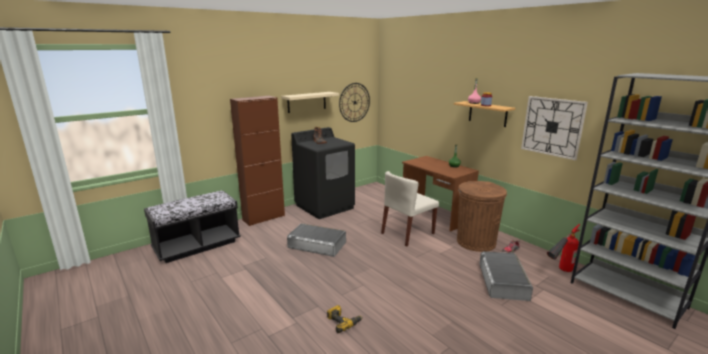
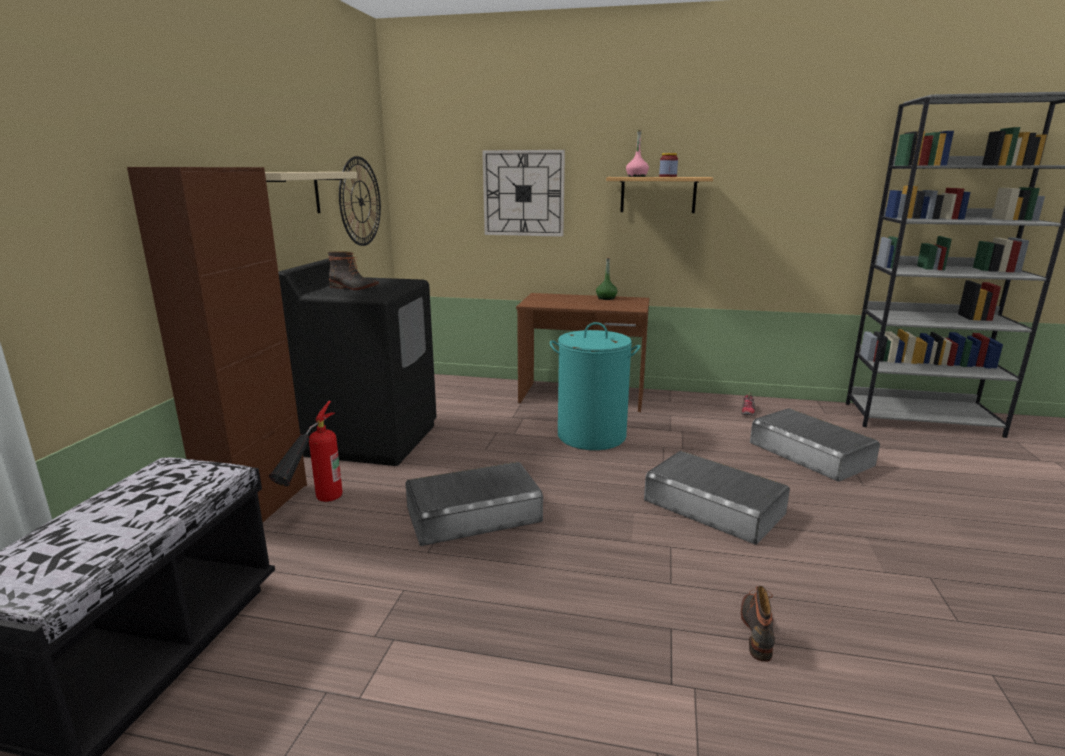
camera: 40 degrees left, 0 degrees up
(343, 322) = (758, 631): power drill -> boot
(407, 233) = (591, 436): beige chair -> turquoise laundry basket
(407, 280) = (713, 506): none -> grey storage box
(476, 242) = (694, 415): brown trash can -> none
(552, 127) = (777, 200): wall clock -> wall clock (523, 193)
(559, 272) = (833, 419): fire extinguisher -> fire extinguisher (314, 507)

